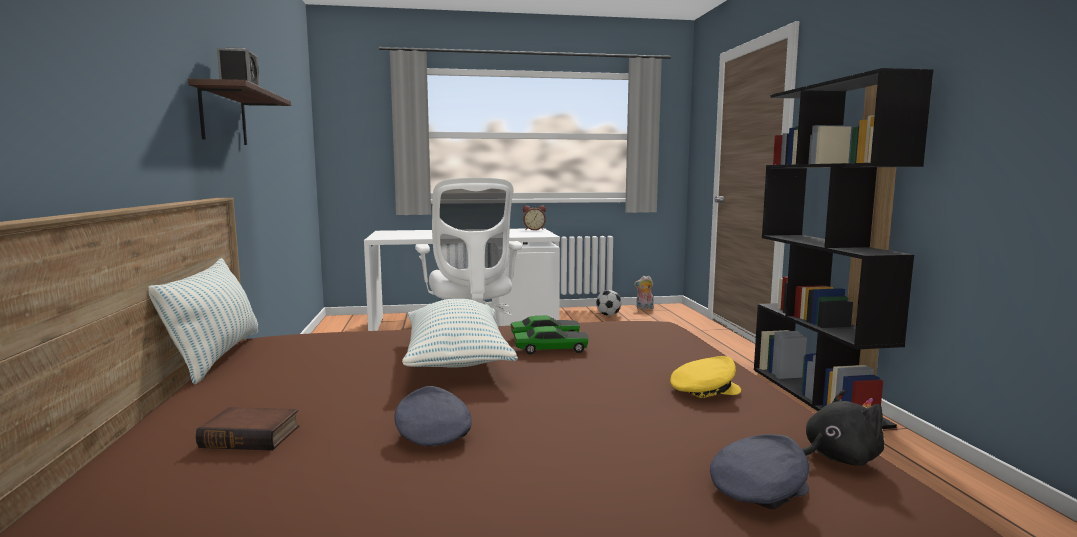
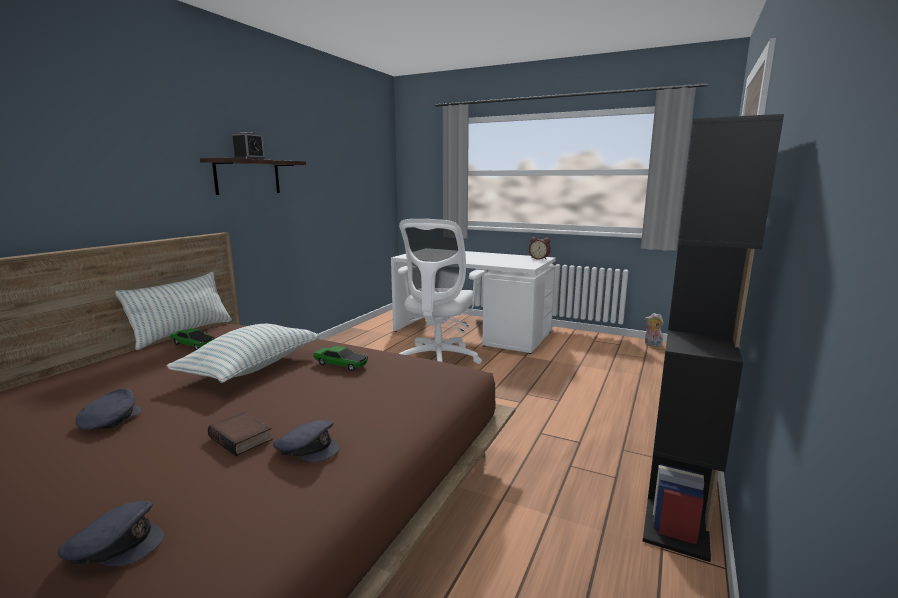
camera: 35 degrees right, 5 degrees up
(253, 436) = (66, 392): book -> book (243, 438)
(551, 350) = (315, 377): toy car -> toy car (193, 345)
(608, 315) = (604, 345): football -> none
(703, 390) = (308, 448): yellow cap -> grey cap
(837, 458) = (225, 551): black plush toy -> none

